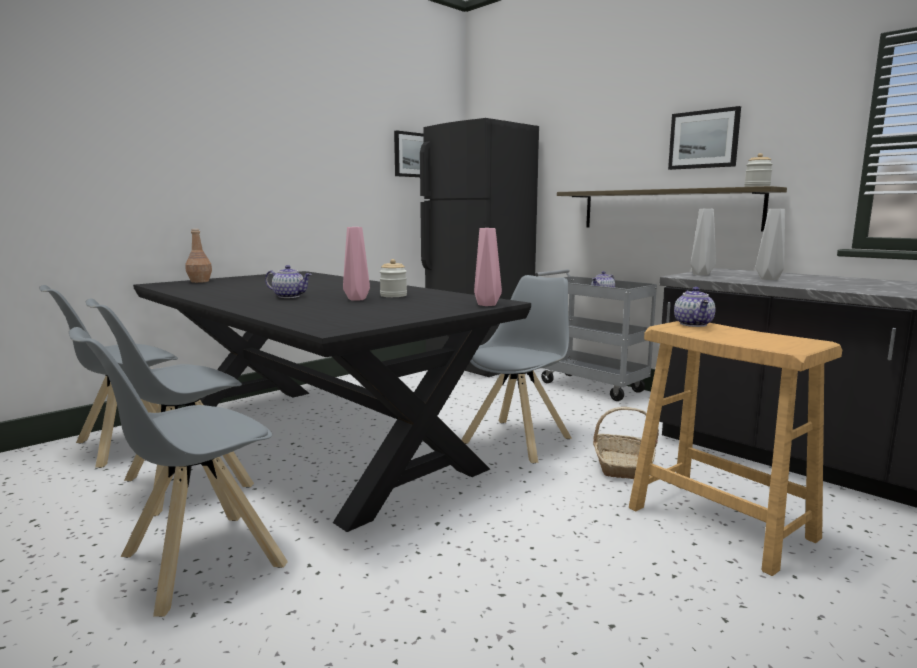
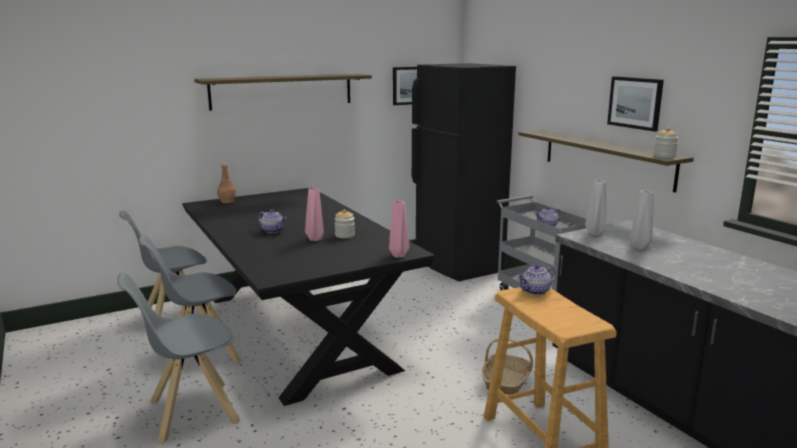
camera: 15 degrees right, 5 degrees up
(267, 143) = (282, 91): none -> shelf
(518, 439) = (443, 347): grey chair -> none
(694, 324) = (536, 291): teapot -> teapot turned 45 degrees clockwise

